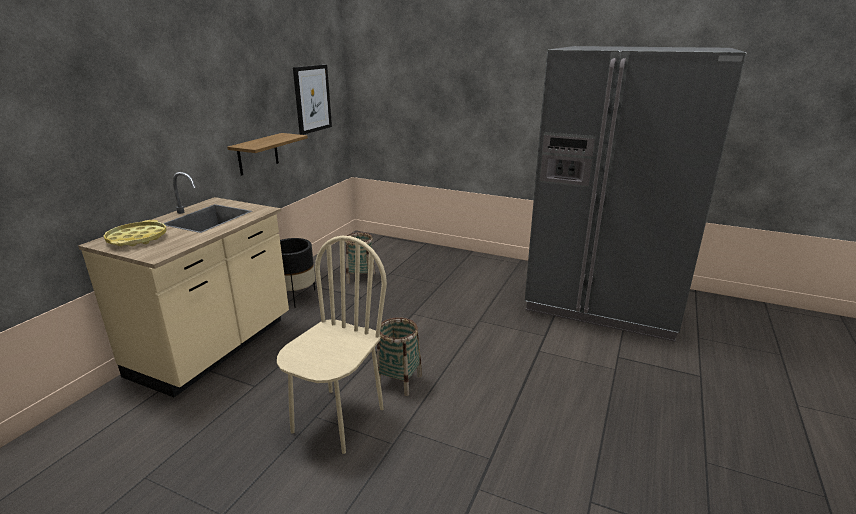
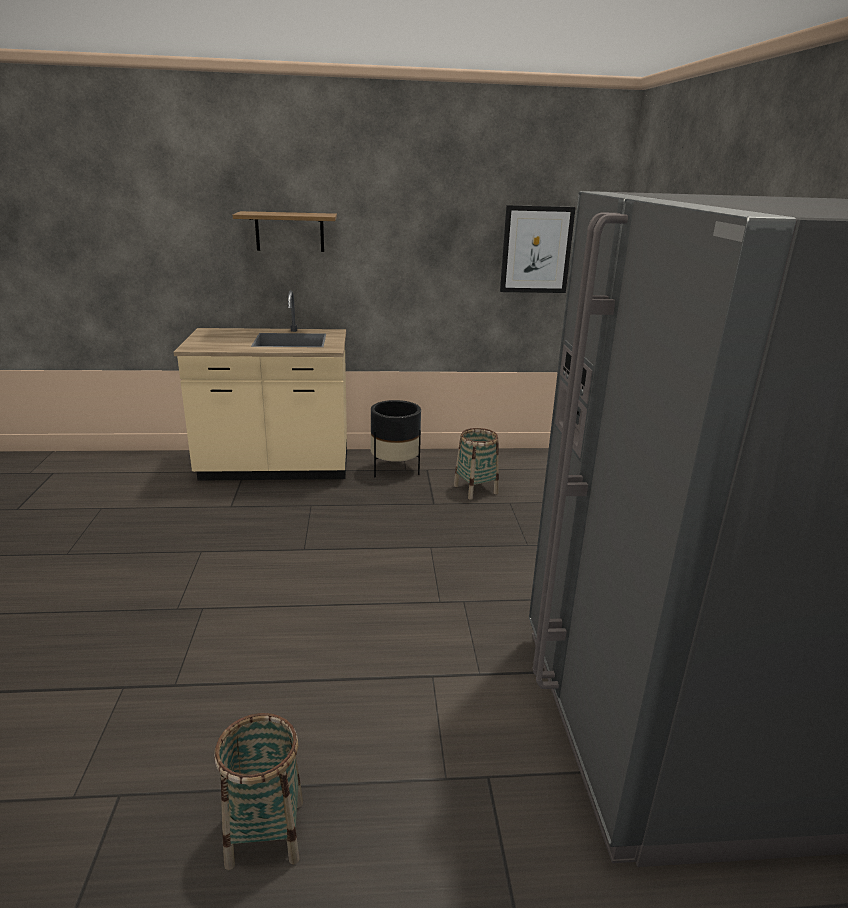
camera: 60 degrees right, 0 degrees up
(137, 238) = (222, 335): yellow tray -> none
(258, 154) = (421, 299): shelf -> shelf (289, 231)
(337, 420) = (201, 564): beige chair -> none
(399, 381) = (284, 579): basket -> basket (265, 832)

